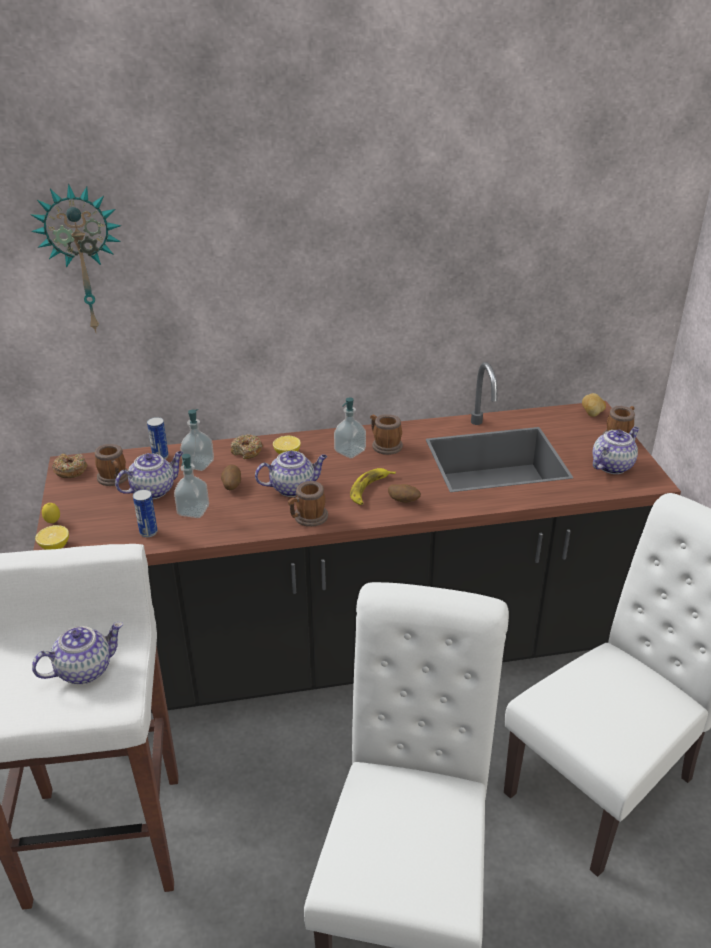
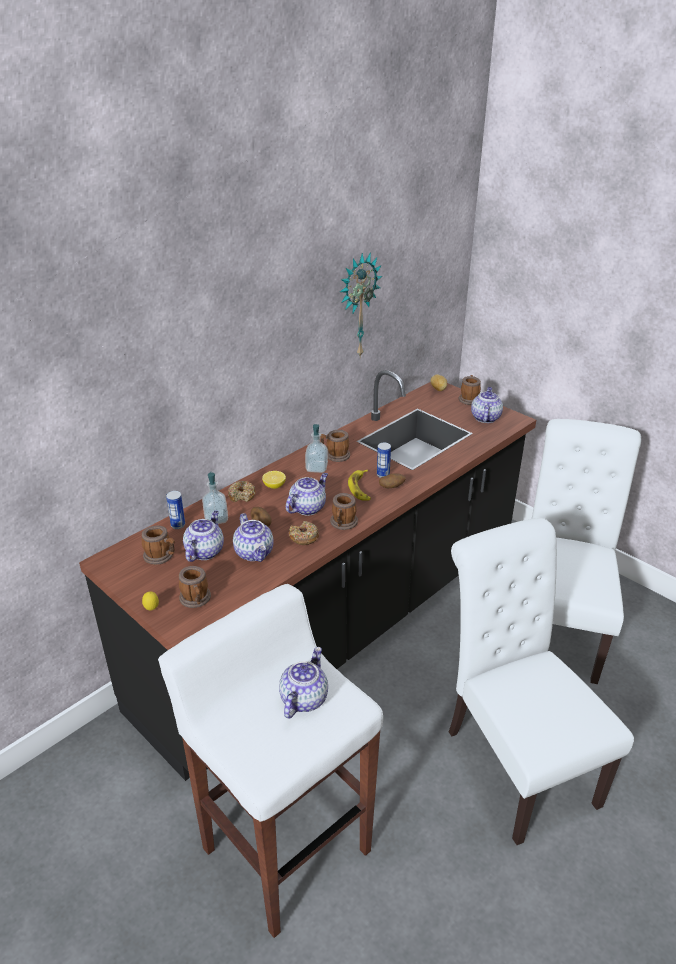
camera: 35 degrees left, 0 degrees up
(55, 547) = (177, 625): lemon -> none
(70, 470) = (113, 565): donut -> donut (304, 537)
(83, 259) = (97, 367): wall clock -> wall clock (357, 306)
(95, 531) = (196, 600): none -> mug
(148, 532) = (240, 582): can -> can (383, 474)
(193, 510) = (255, 553): soap dispenser -> teapot

